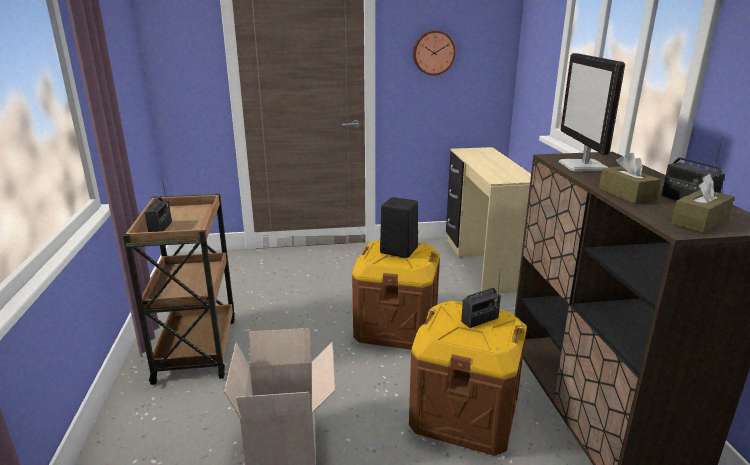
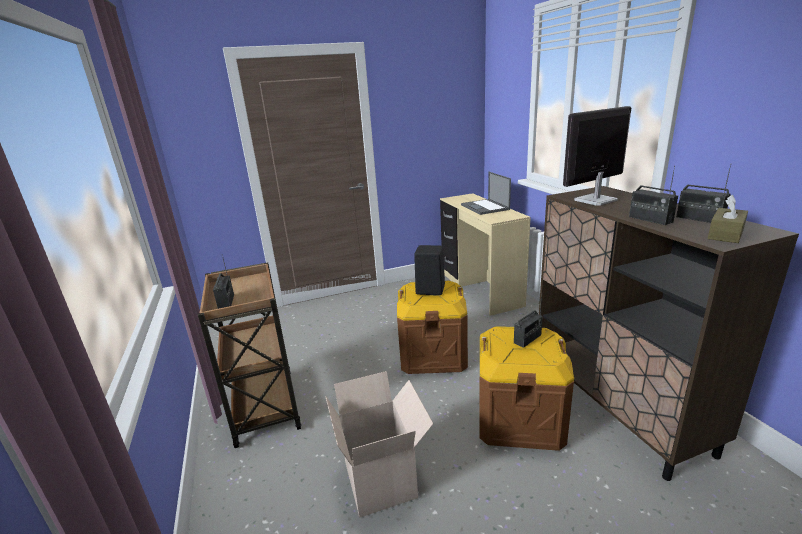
camera: 10 degrees left, 0 degrees up
(433, 53) = (418, 120): wall clock -> none
(496, 165) = (485, 207): none -> laptop
(583, 166) = (595, 201): monitor -> monitor turned 75 degrees clockwise
(626, 194) = (650, 219): brown tissue box -> radio

